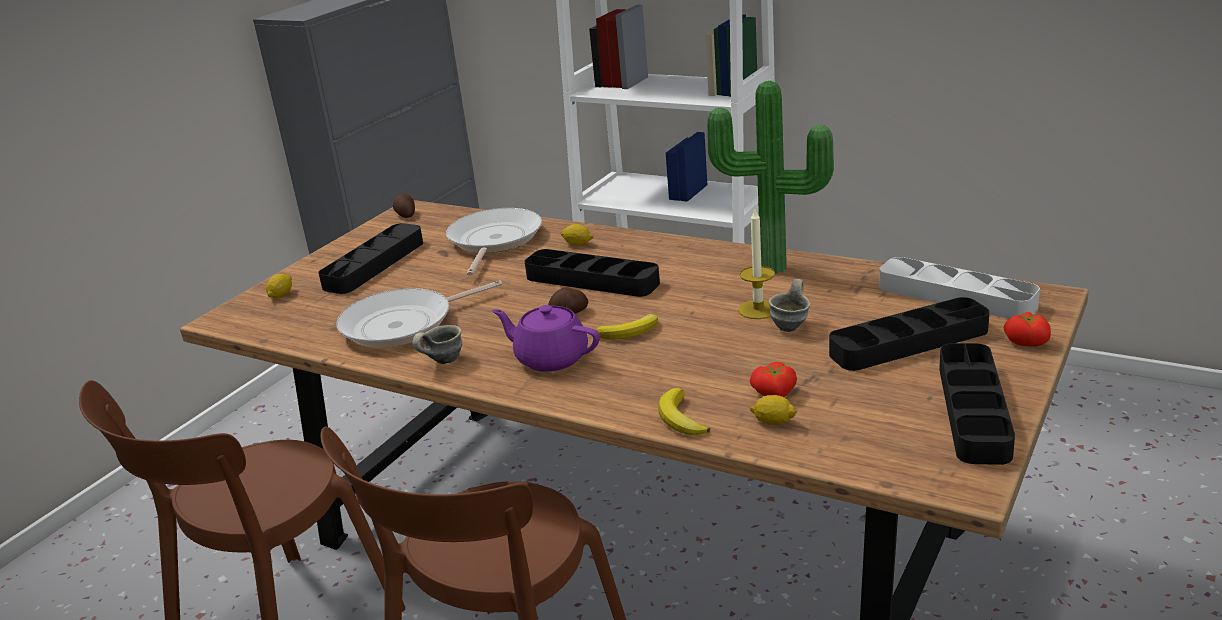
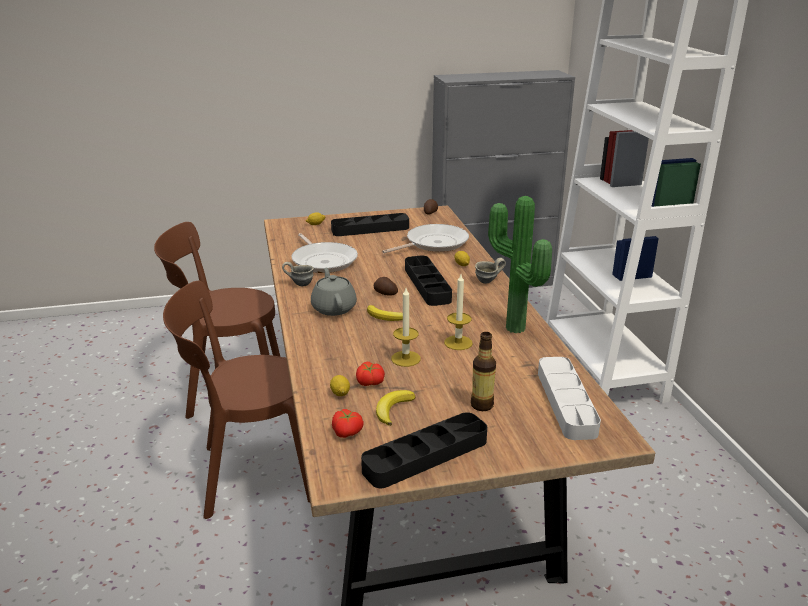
camera: 45 degrees right, 0 degrees up
(404, 324) = (323, 261): frying pan -> frying pan turned 135 degrees counterclockwise
(550, 358) = (334, 308): purple teapot -> grey teapot
(680, 418) = (314, 365): banana -> banana (393, 409)
(749, 352) = (405, 358): none -> candle
(793, 326) = (452, 360): grey mug -> grey mug (488, 282)
(909, 342) = (482, 405): black tray -> bottle
(1027, 341) = (539, 449): tomato -> tomato (348, 432)

